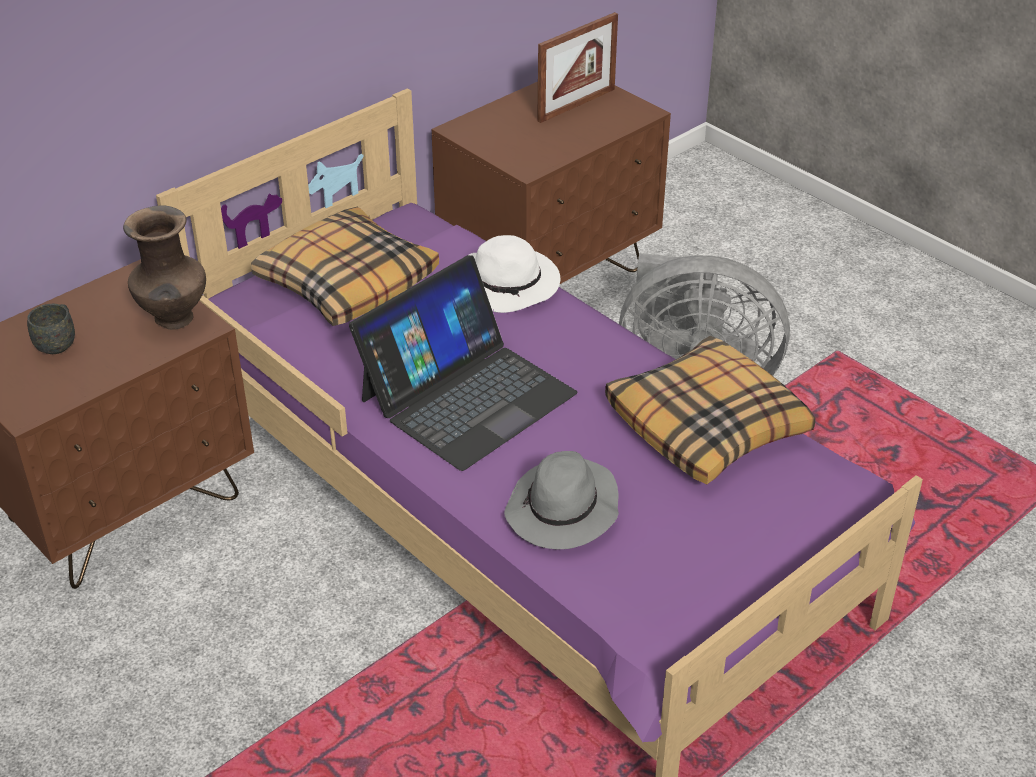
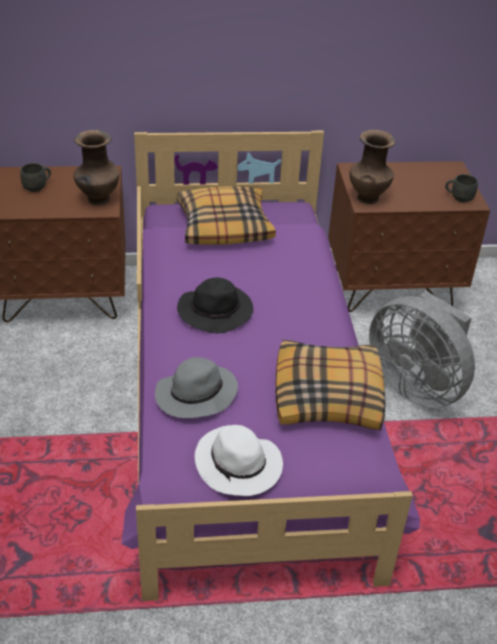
camera: 35 degrees right, 0 degrees up
(467, 396) = (216, 311): laptop -> black hat
(508, 285) = (306, 266): white hat -> white hat (239, 465)
(520, 158) = (367, 197): none -> brown vase
(576, 105) = (436, 183): picture frame -> none
(621, 113) = (458, 198): none -> grey mug

